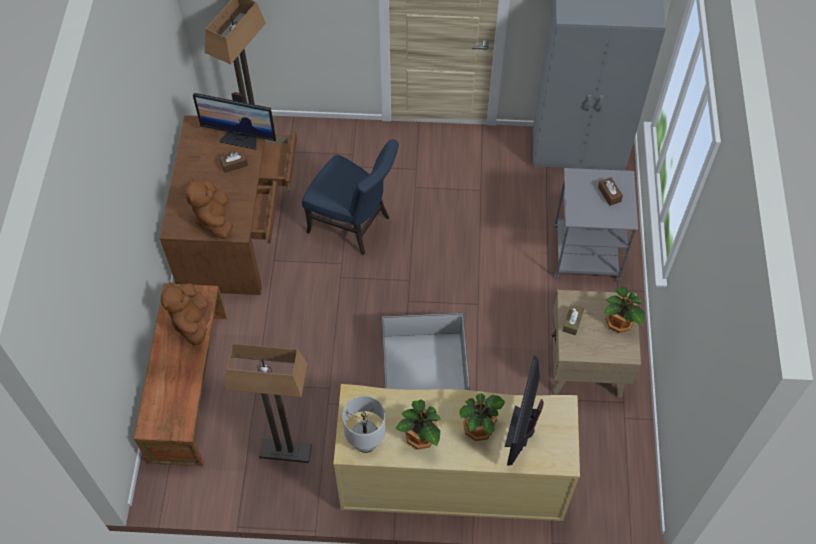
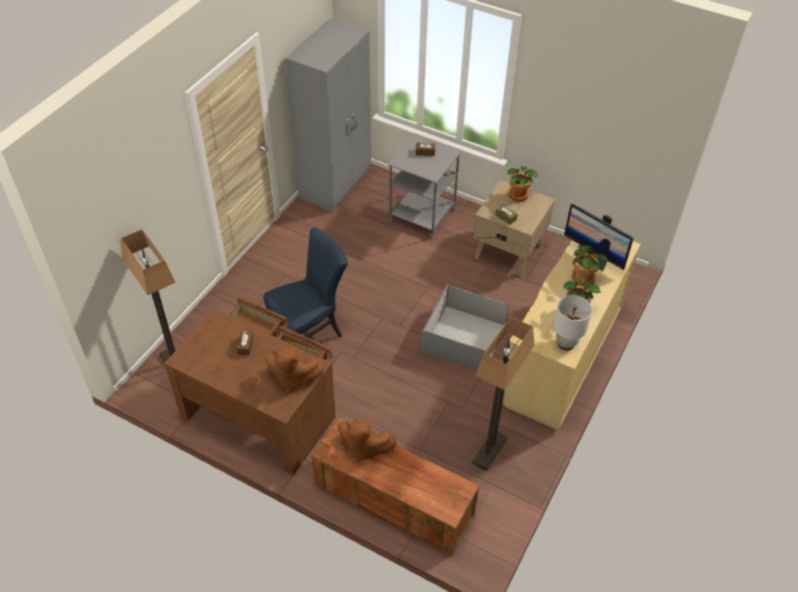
camera: 65 degrees left, 10 degrees down
(240, 138) = (220, 332): monitor -> none

